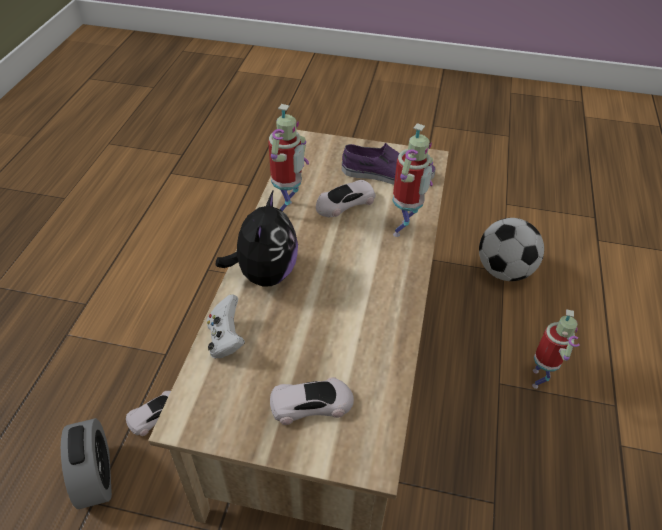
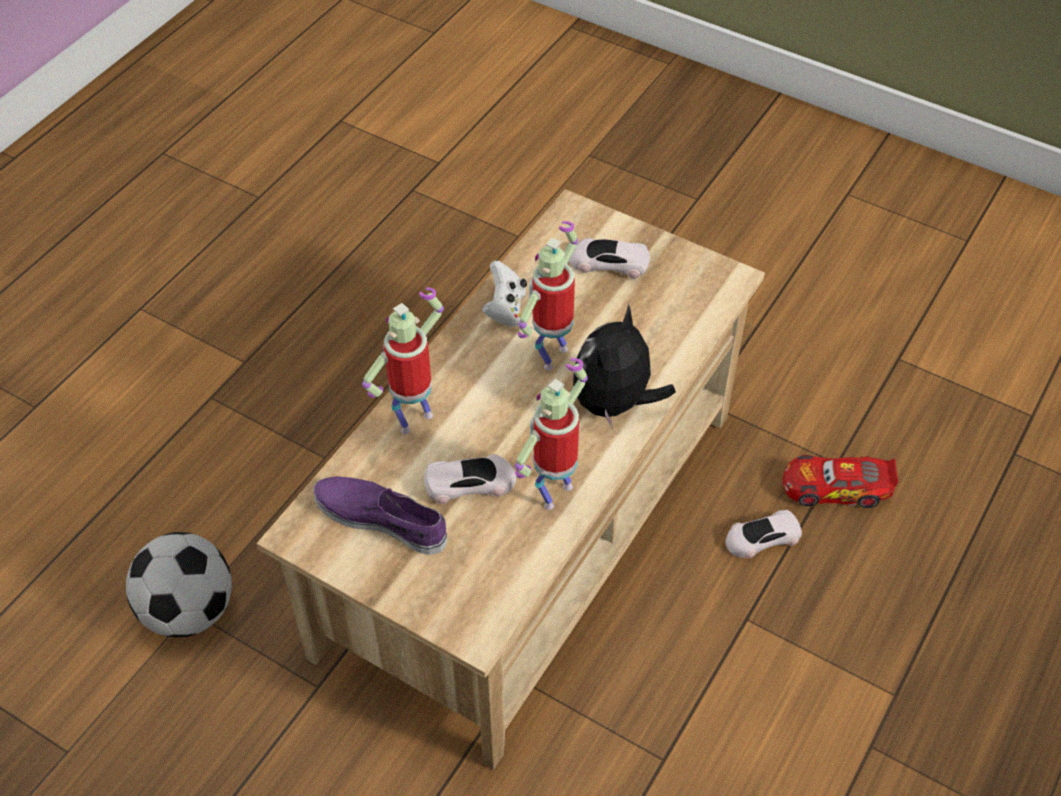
camera: 160 degrees left, 5 degrees up
(96, 476) = (835, 487): alarm clock -> toy car
(226, 339) = (677, 339): white game controller -> white game controller (505, 309)
(539, 379) = (273, 447): toy robot -> toy robot (551, 354)

